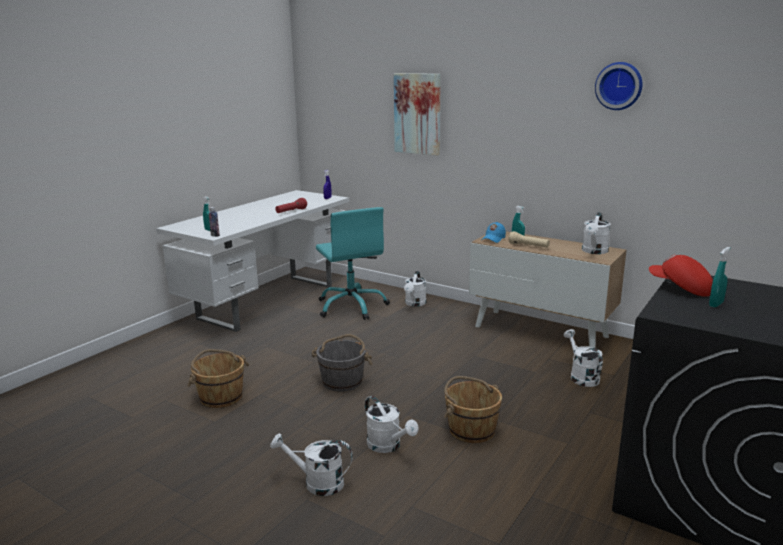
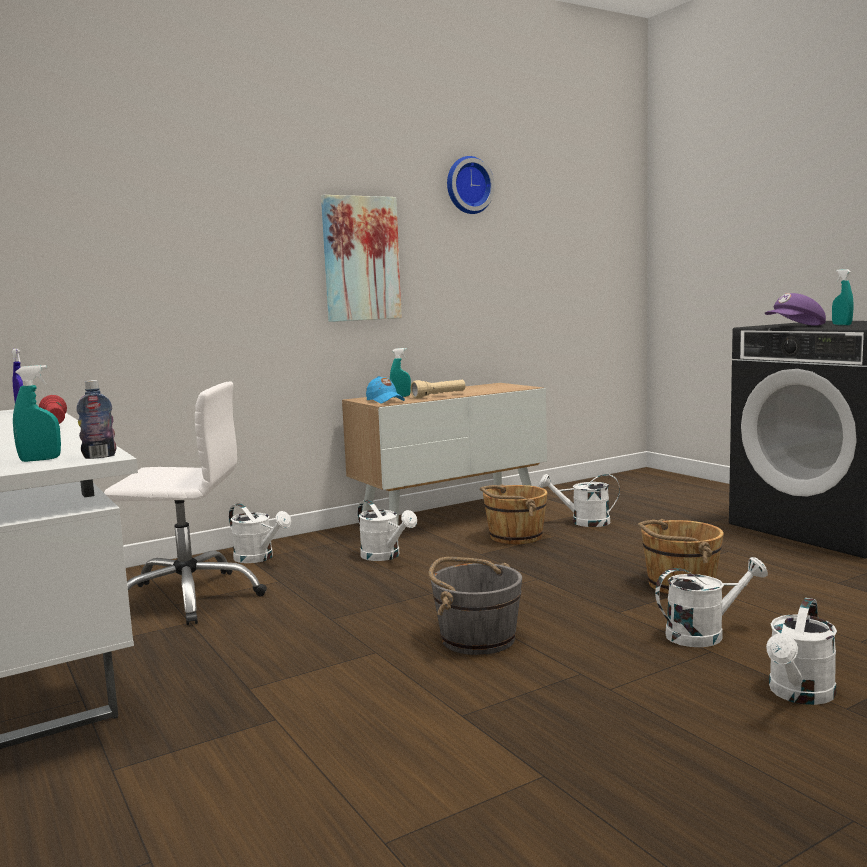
camera: 65 degrees left, 10 degrees down
(220, 396) = (433, 760): brown bucket -> brown bucket (514, 537)
(352, 306) = (189, 597): turquoise office chair -> white office chair
(417, 114) = (187, 229): picture -> picture (361, 259)
(594, 251) = (494, 387): white watering can -> white watering can (385, 556)
(680, 288) = (795, 326): red cap -> purple cap

